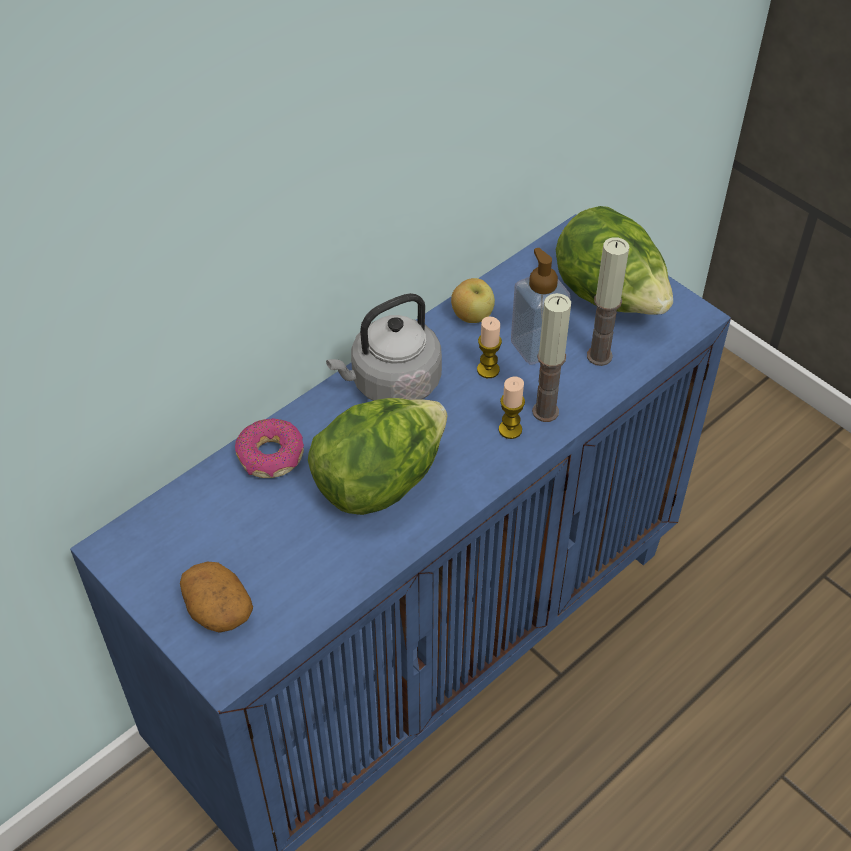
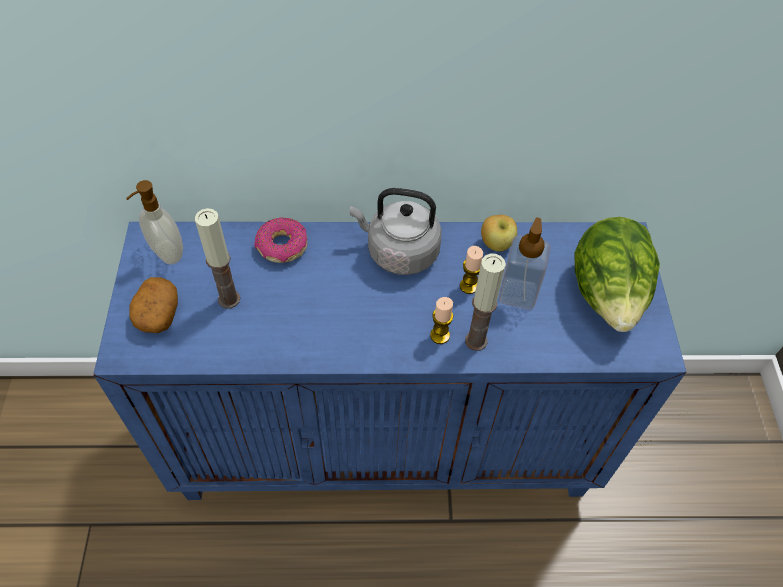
camera: 40 degrees right, 5 degrees up
(154, 548) = (166, 253): none -> soap dispenser
(380, 481) = (325, 308): lettuce -> none
(599, 356) = (555, 330): candle -> candle (229, 299)

